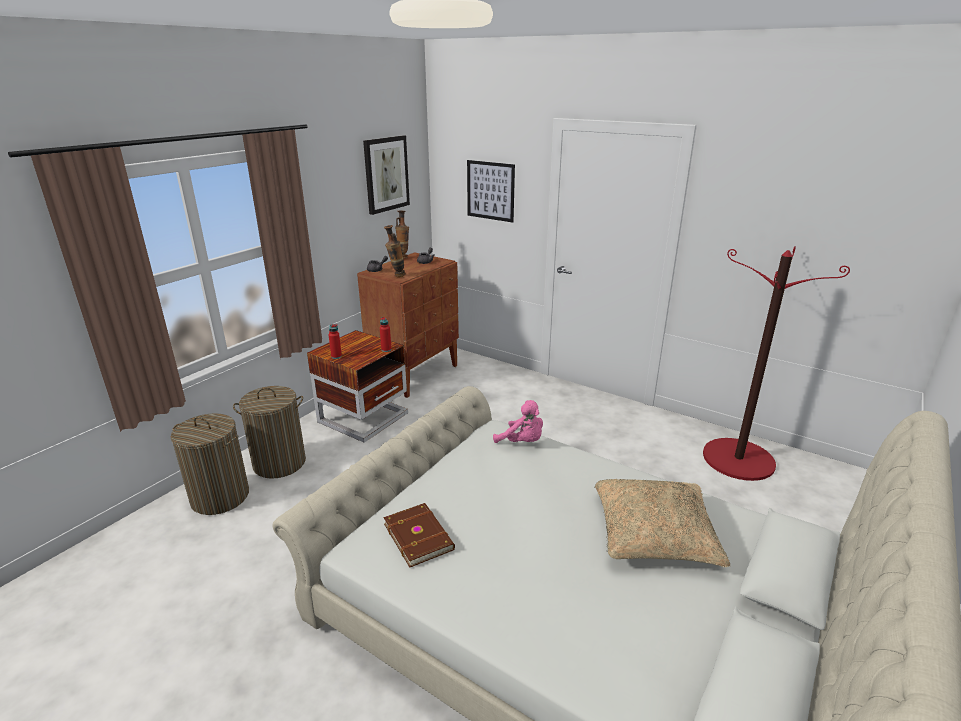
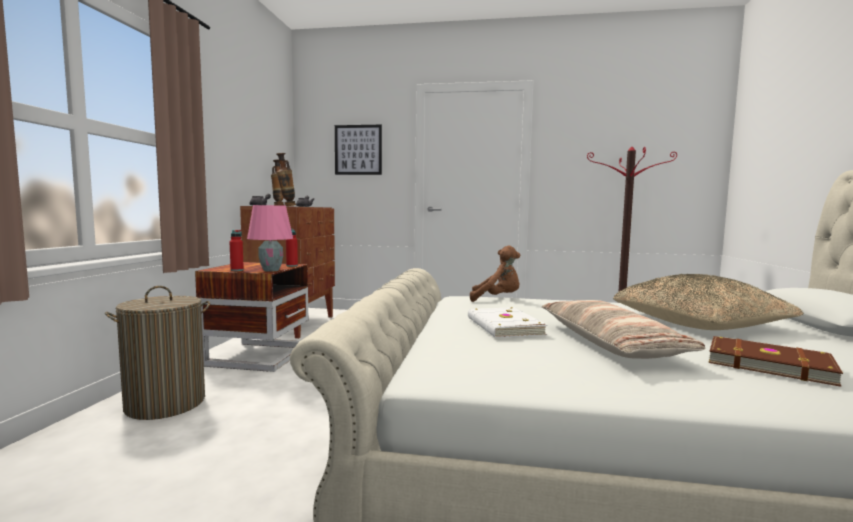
camera: 25 degrees left, 20 degrees down
(220, 497) = (78, 451): laundry basket -> none
(361, 361) = (271, 270): none -> pink table lamp
(386, 174) = (264, 123): picture -> none
(419, 536) = (494, 353): brown book -> brown book (767, 363)
(469, 496) = (503, 326): none -> white book
(520, 545) = (609, 343): none -> pillow
(522, 442) = (497, 299): pink plush toy -> brown plush toy

